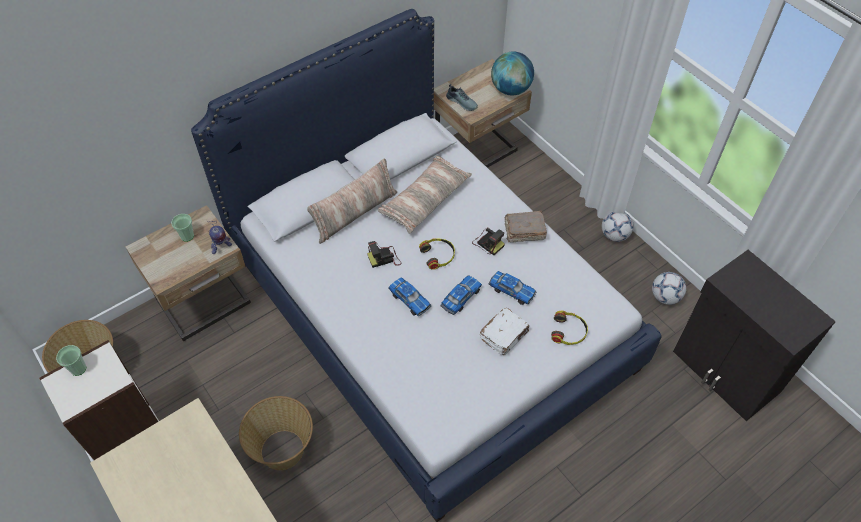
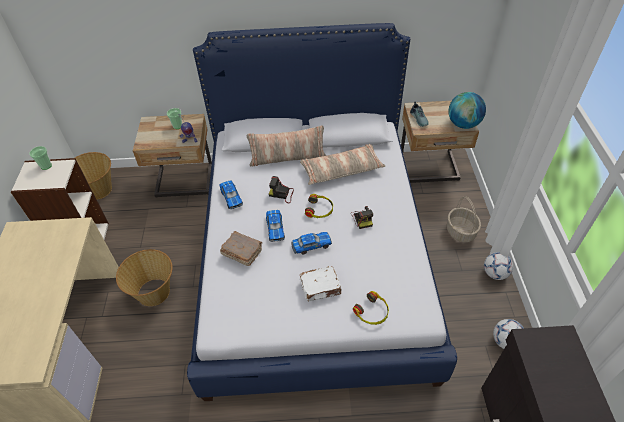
camera: 35 degrees right, 5 degrees down
(511, 290) = (352, 259): toy car -> toy car (231, 197)
(523, 232) = (395, 223): brown book -> brown book (242, 252)
(556, 208) = (461, 232): none -> basket

